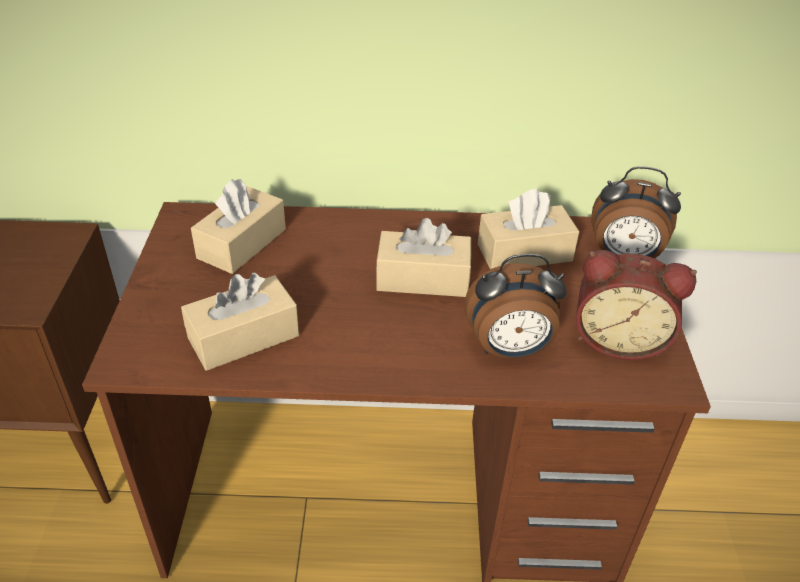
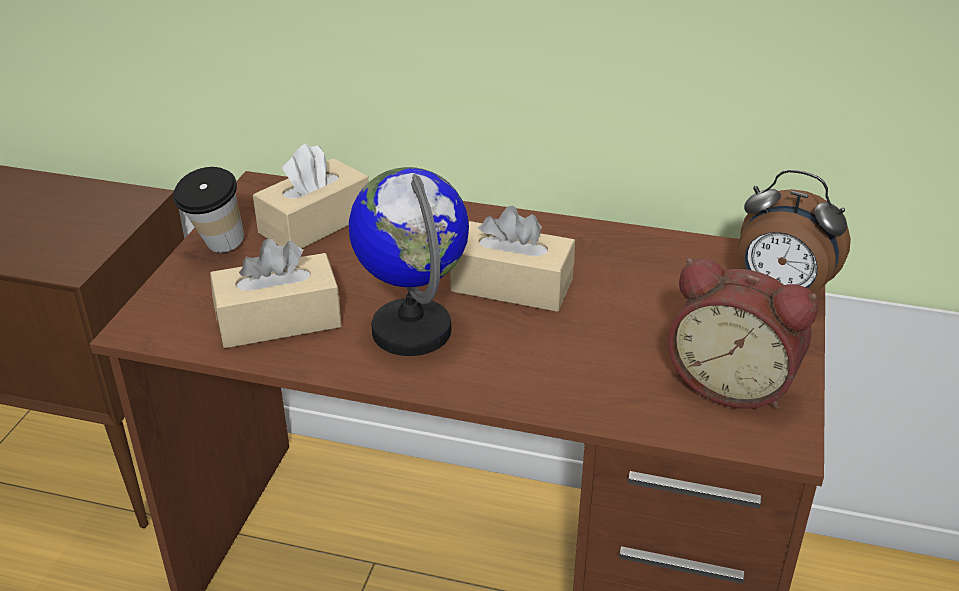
camera: 15 degrees right, 5 degrees down
(165, 278) = (216, 249): none -> cup
(358, 330) = (412, 330): none -> globe
(509, 350) = (586, 376): alarm clock -> none
(524, 252) = (651, 272): beige tissue box -> none

